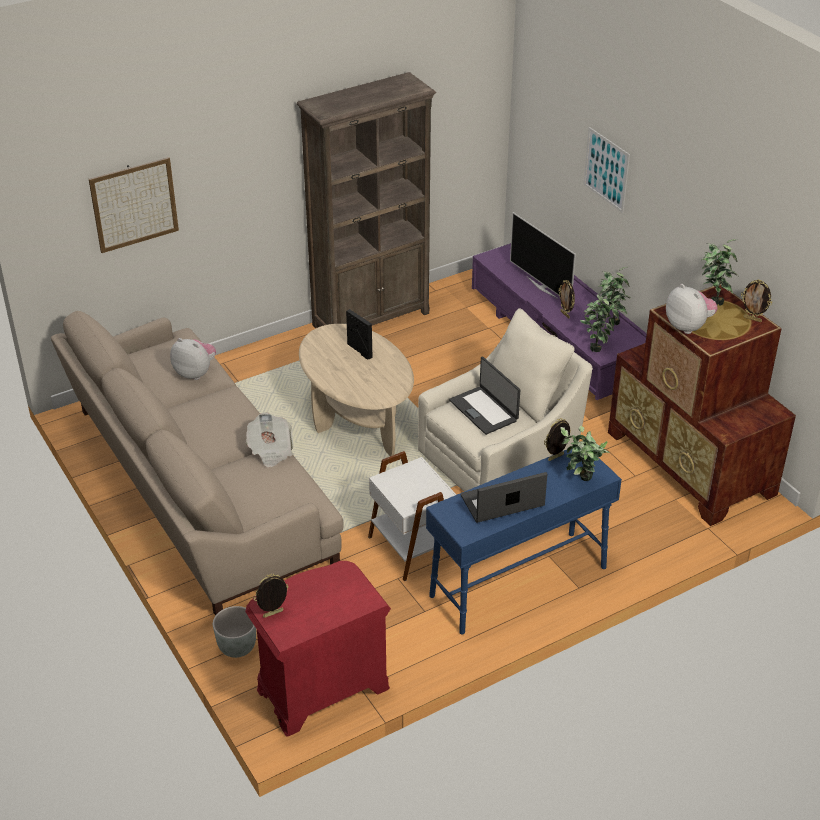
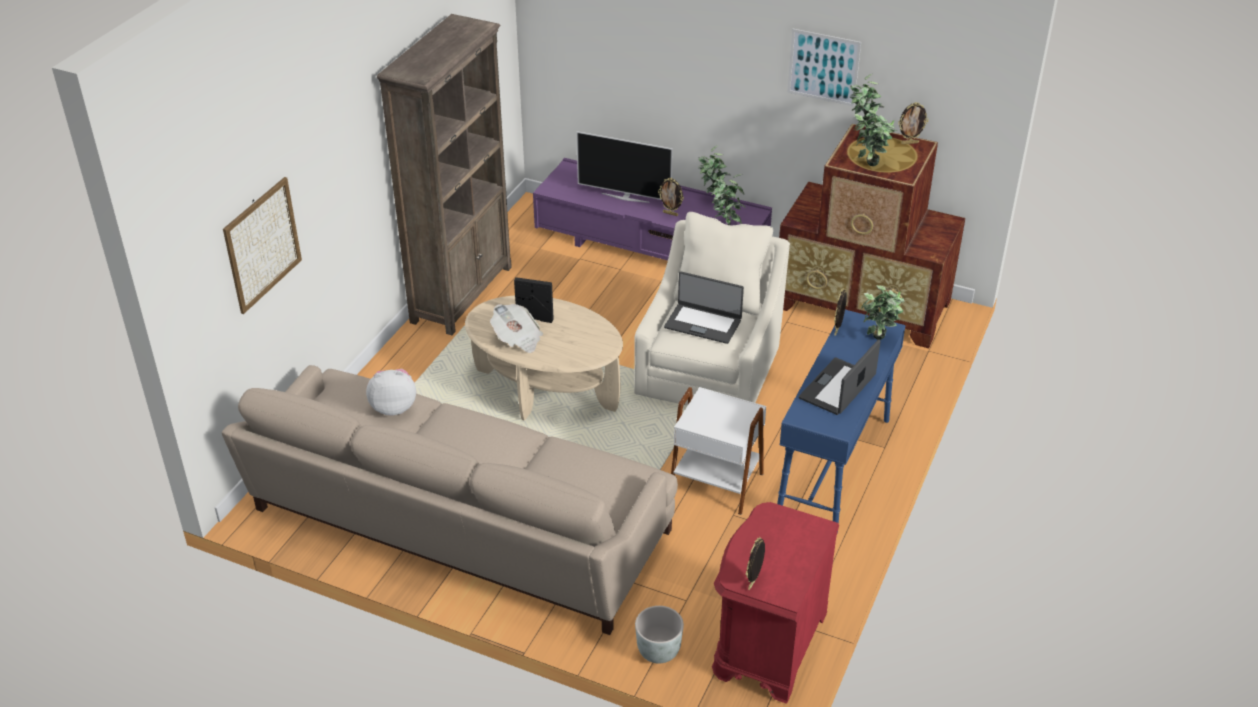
camera: 35 degrees left, 0 degrees up
(270, 450) = (552, 445): newspaper -> newspaper (517, 339)
(606, 169) = (675, 55): picture -> picture (823, 67)
(688, 326) = (870, 168): plush toy -> potted plant

